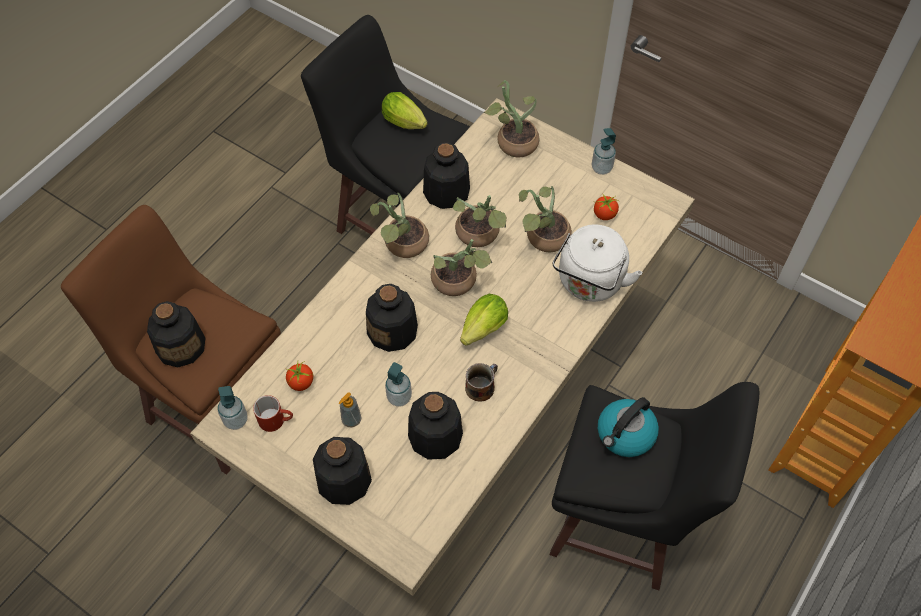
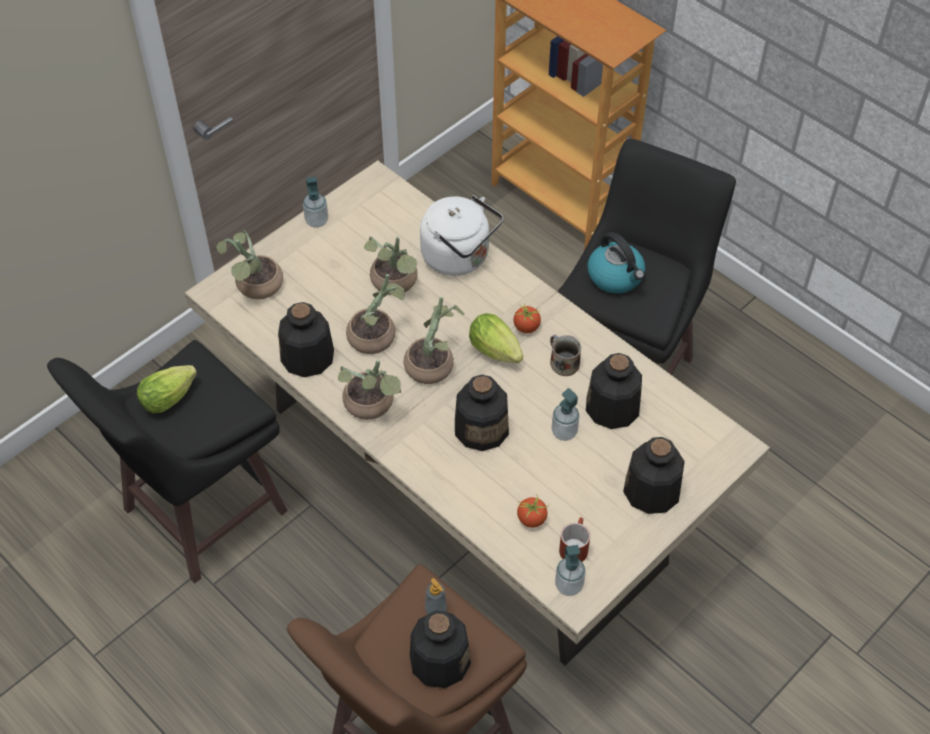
camera: 80 degrees left, 5 degrees down
(351, 420) = (584, 477): soap dispenser -> soap dispenser (436, 610)
(604, 215) = (378, 230): tomato -> tomato (526, 327)

